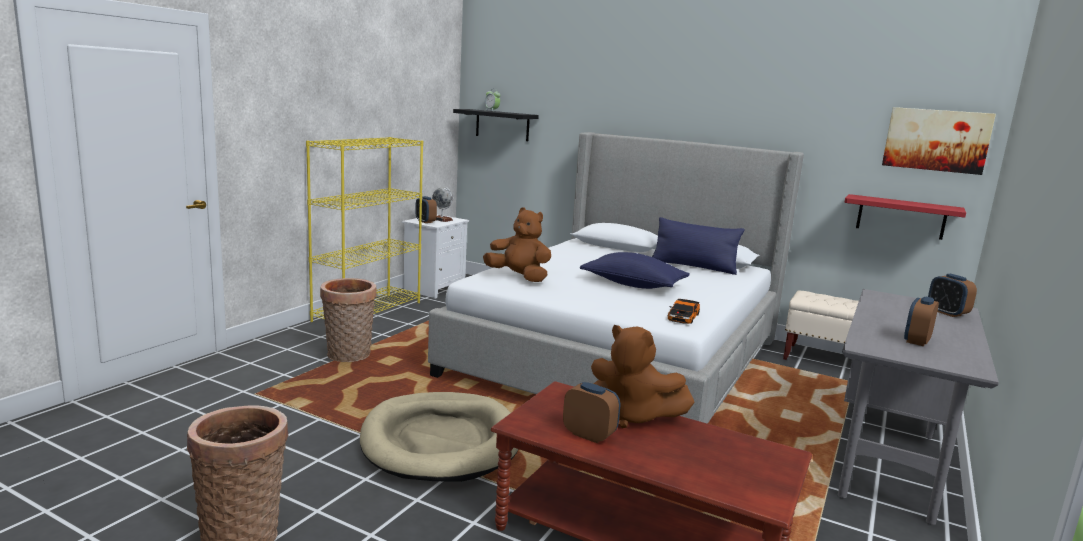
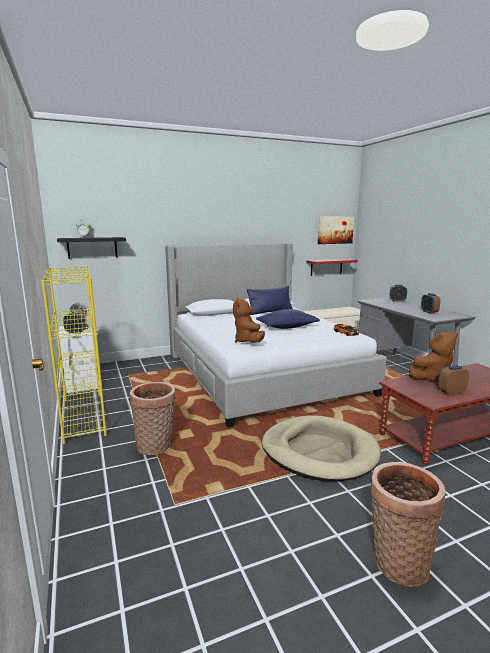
camera: 50 degrees left, 0 degrees up
(519, 277) = (248, 342): brown plush toy -> brown plush toy turned 75 degrees counterclockwise

